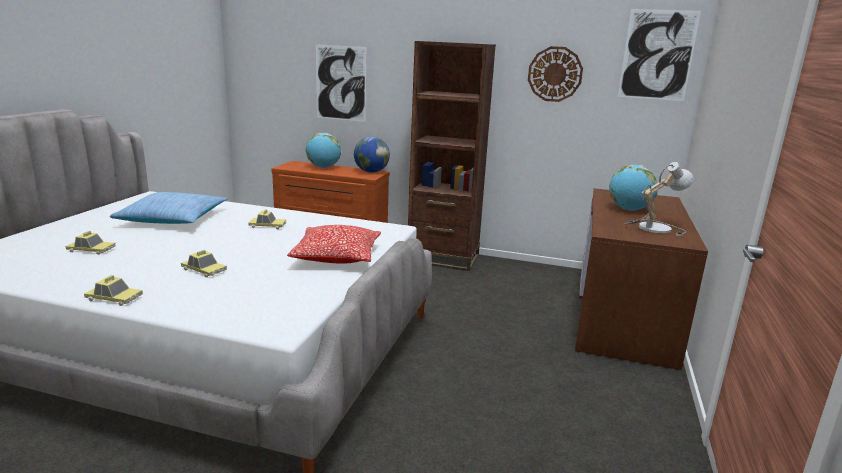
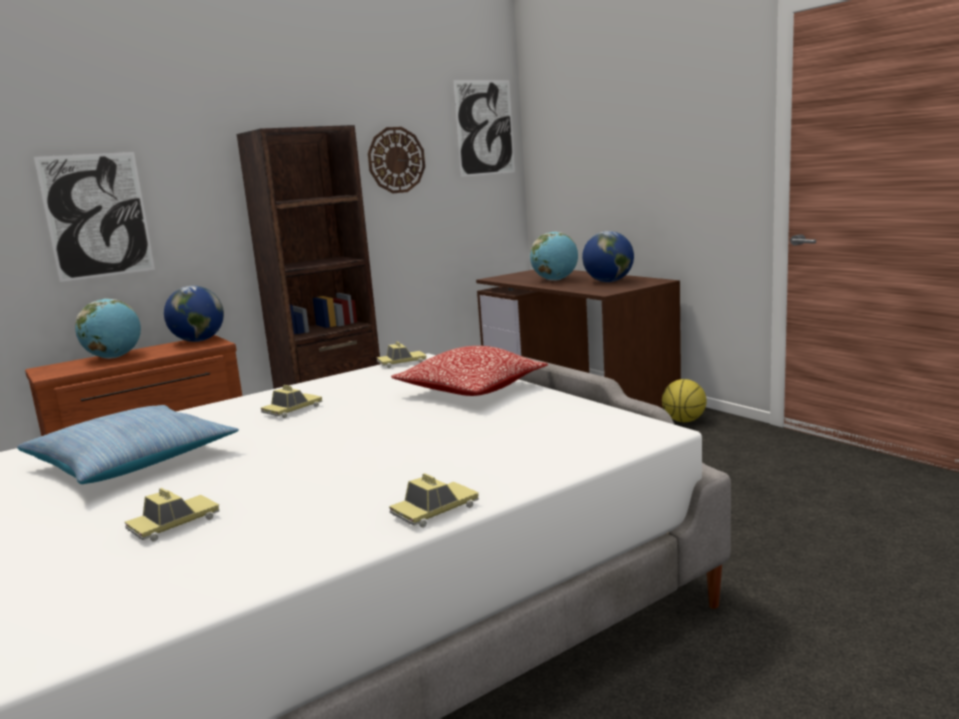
camera: 50 degrees left, 5 degrees down
(204, 270) = (408, 454): toy car -> toy car (402, 363)
(638, 384) = (684, 421): none -> basketball
(653, 227) = (608, 281): table lamp -> globe

